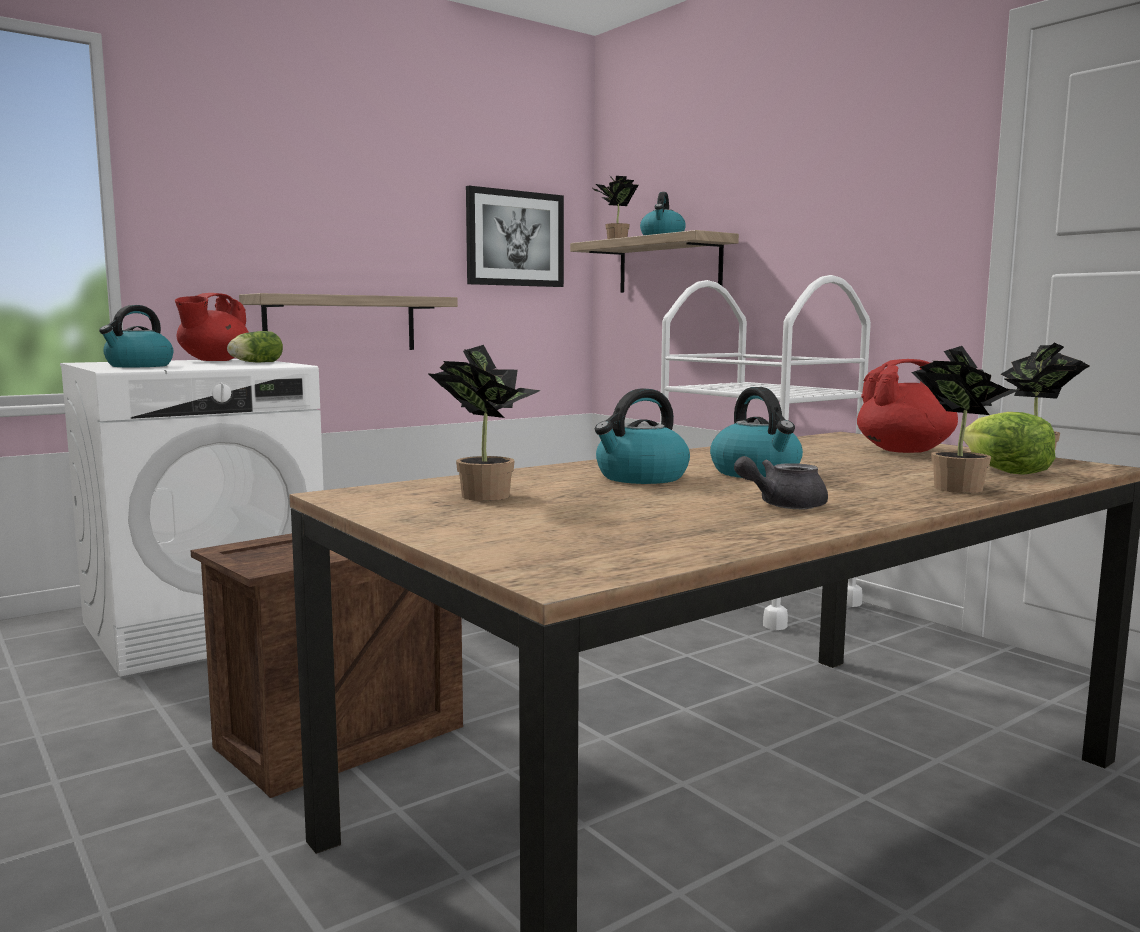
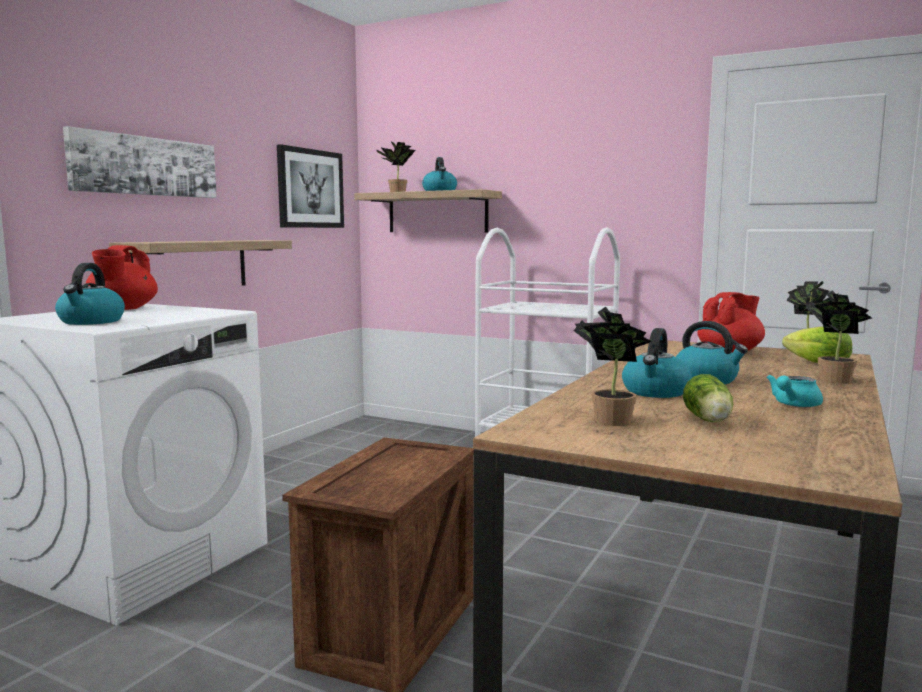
camera: 25 degrees left, 0 degrees up
(254, 362) = (178, 310): lettuce -> lettuce (708, 421)
(286, 212) = (145, 166): none -> picture
(782, 505) = (793, 405): grey teapot -> turquoise teapot

